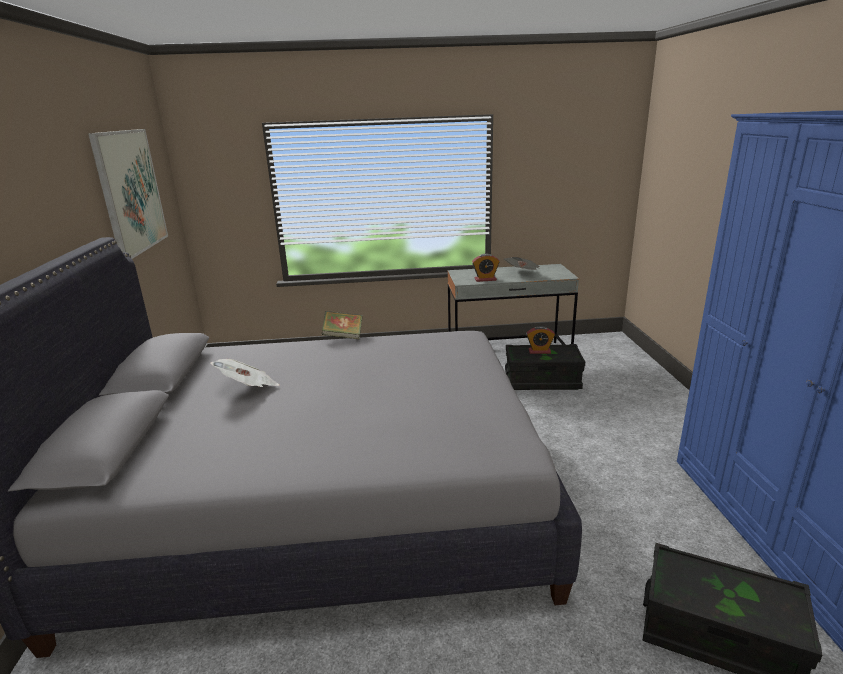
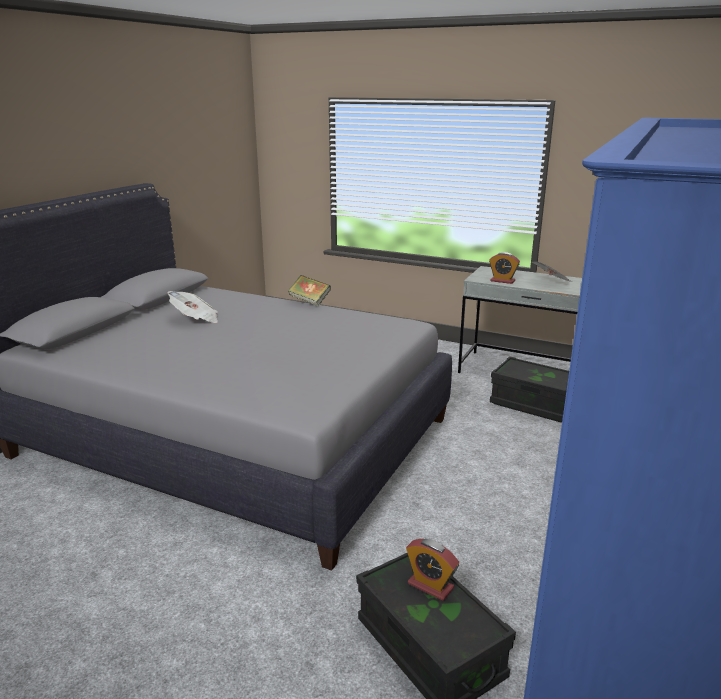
camera: 30 degrees right, 0 degrees up
(130, 192) = (194, 150): picture -> none
(539, 351) = (537, 371): alarm clock -> alarm clock (430, 585)

